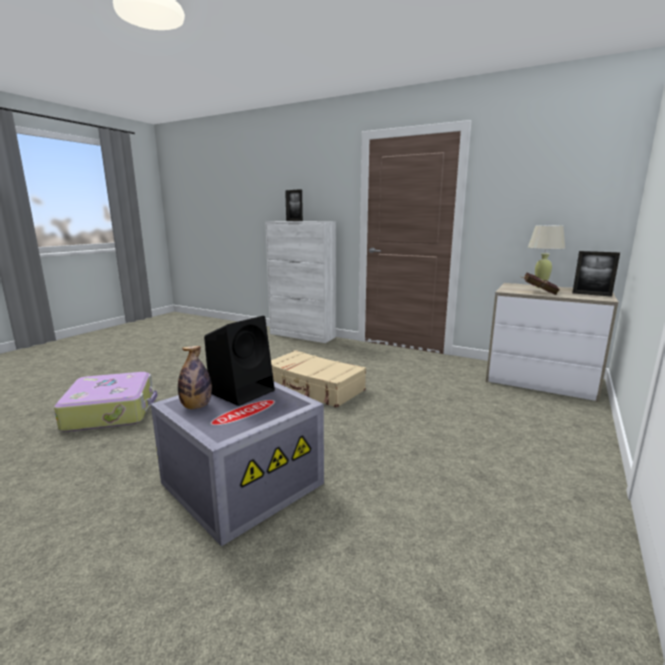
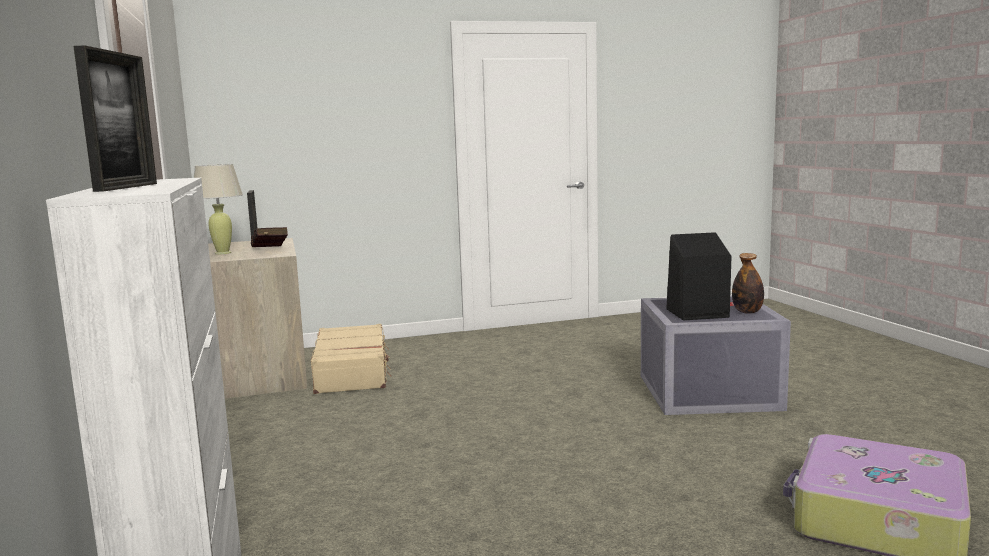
camera: 135 degrees left, 5 degrees down
(313, 388) = (504, 449): beige suitcase -> beige suitcase (352, 371)

